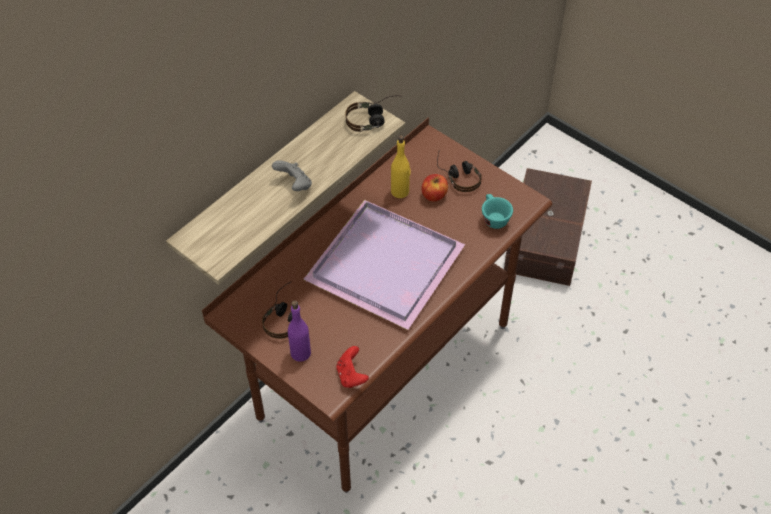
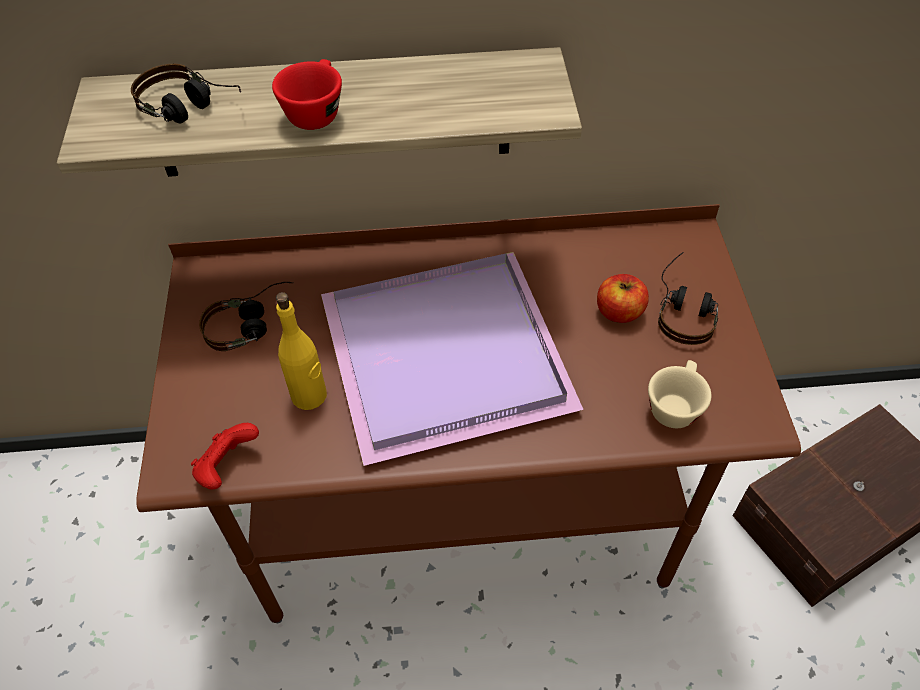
camera: 45 degrees right, 0 degrees up
(294, 185) = (315, 111): grey game controller -> red cup
(300, 352) = (211, 384): purple bottle -> none
(374, 119) = (540, 96): headphones -> headphones (192, 110)
(400, 191) = (577, 275): yellow bottle -> yellow bottle (309, 396)
(493, 218) = (674, 405): turquoise cup -> beige cup

